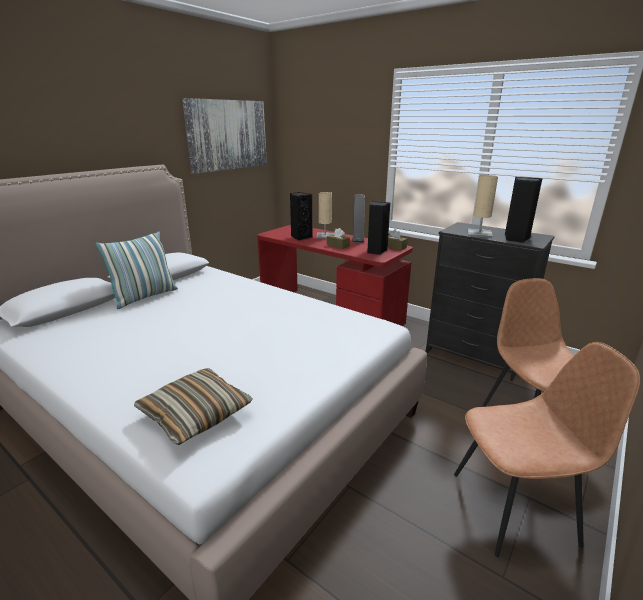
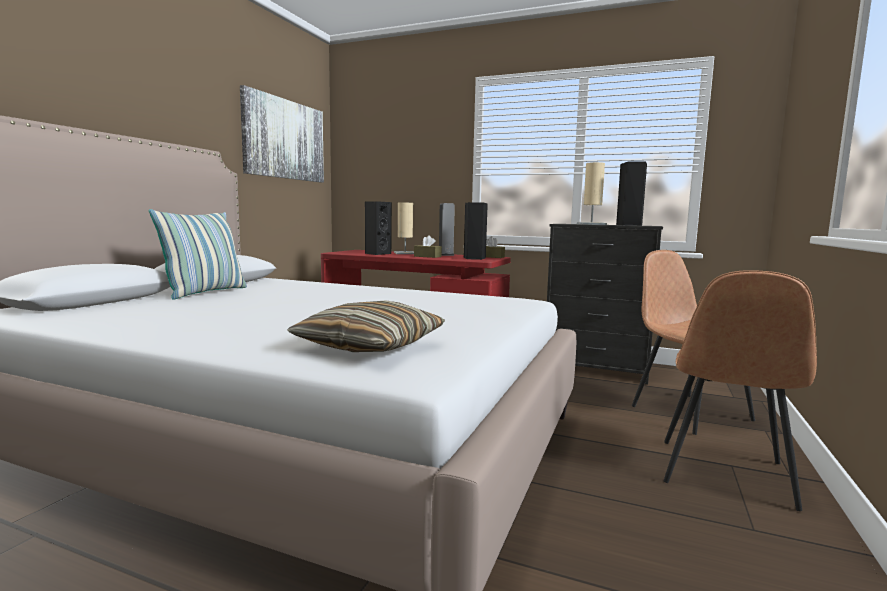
camera: 15 degrees left, 15 degrees down
(516, 507) = (724, 474): brown chair -> brown chair turned 135 degrees clockwise

